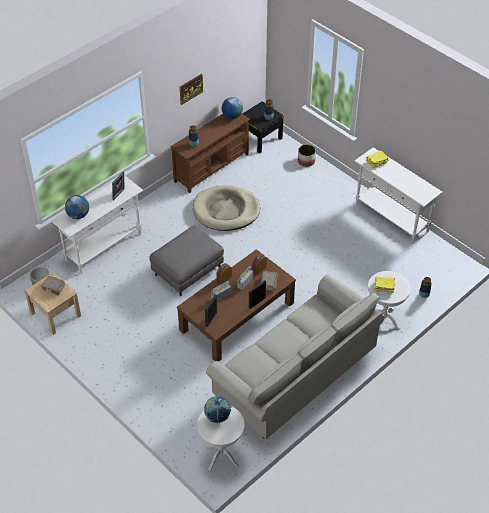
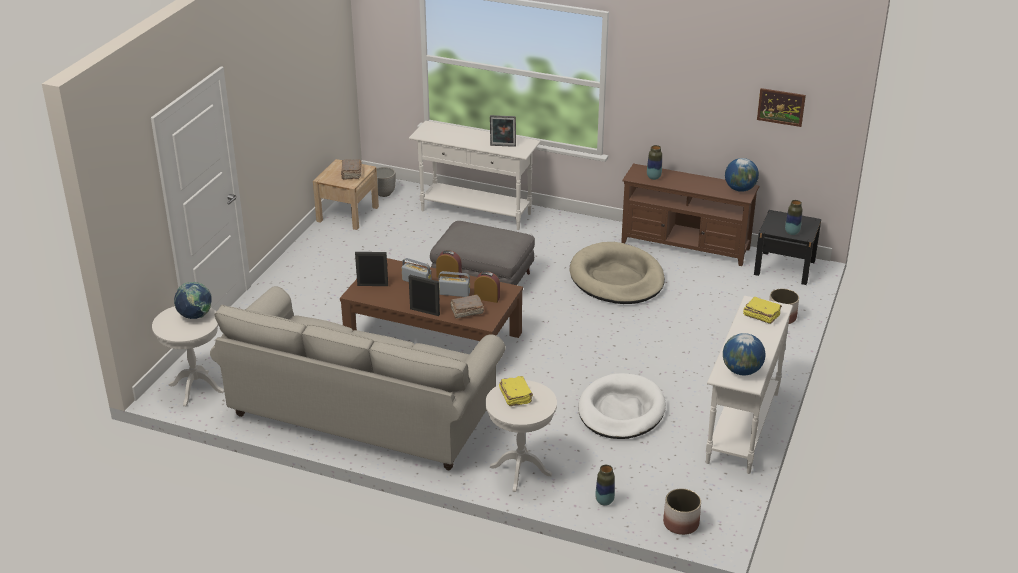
camera: 65 degrees right, 15 degrees down
(78, 215) = (446, 132): globe -> globe (741, 371)
(191, 89) = (689, 100): picture -> picture (781, 107)
(353, 259) = (621, 410): none -> white dog bed
(453, 272) = (681, 523): none -> planter

